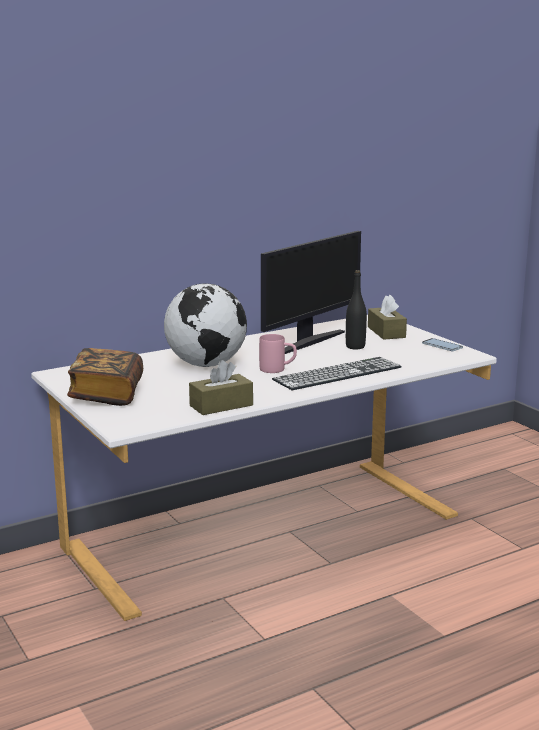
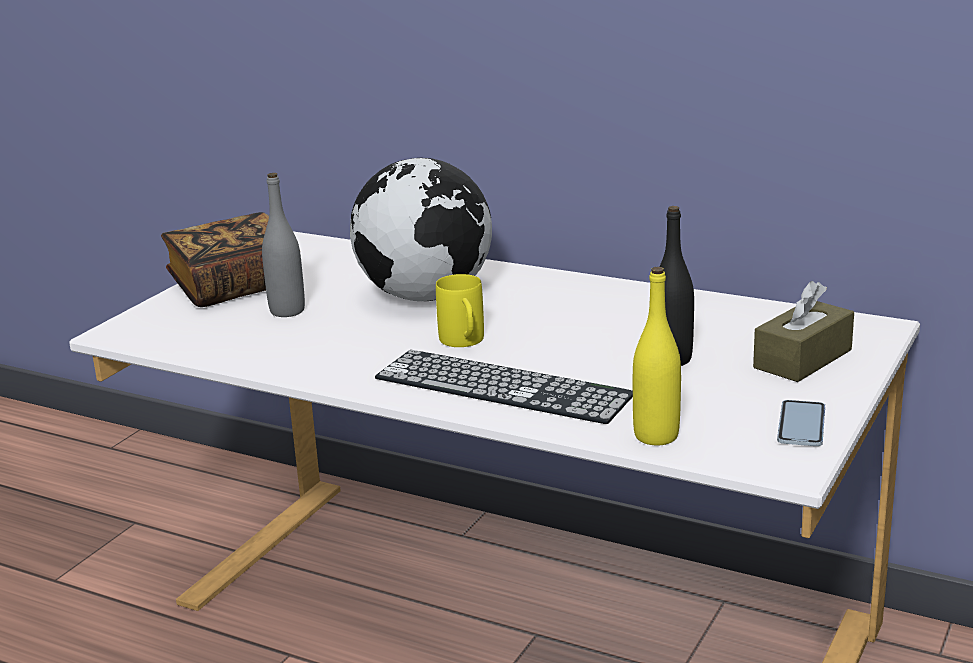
camera: 60 degrees right, 5 degrees up
(170, 390) = (287, 311): none -> grey bottle
(221, 405) = (257, 356): brown tissue box -> none
(278, 370) = (464, 343): pink mug -> yellow mug
(309, 342) = (641, 322): monitor -> none
(421, 364) = (656, 436): none -> yellow bottle

